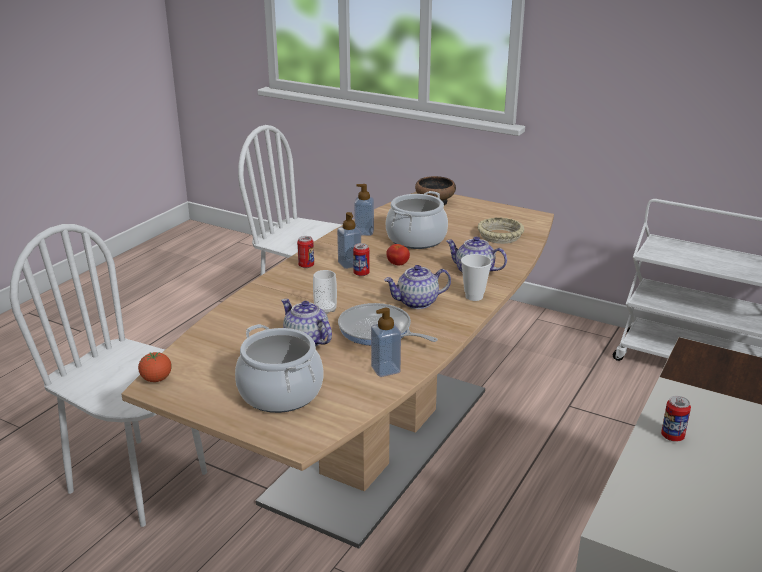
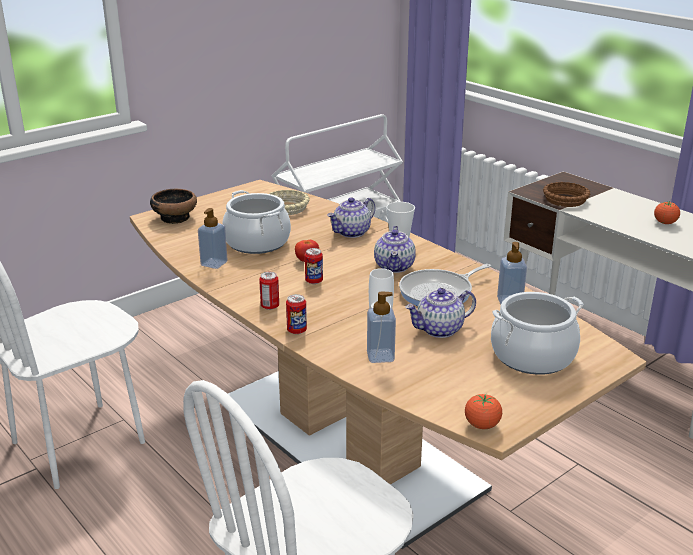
camera: 70 degrees left, 0 degrees up
(349, 264) = (286, 283): soap dispenser -> soap dispenser (380, 356)
(672, 436) = (633, 224): can -> can (296, 330)
(699, 378) = (566, 200): none -> brown bowl
(707, 464) = (665, 223): none -> tomato

